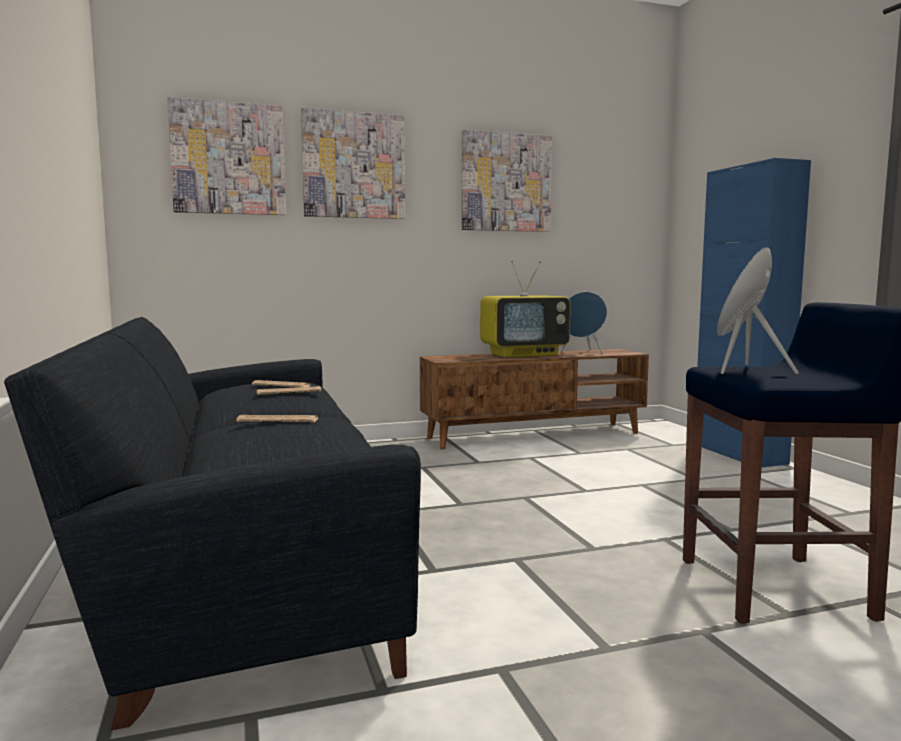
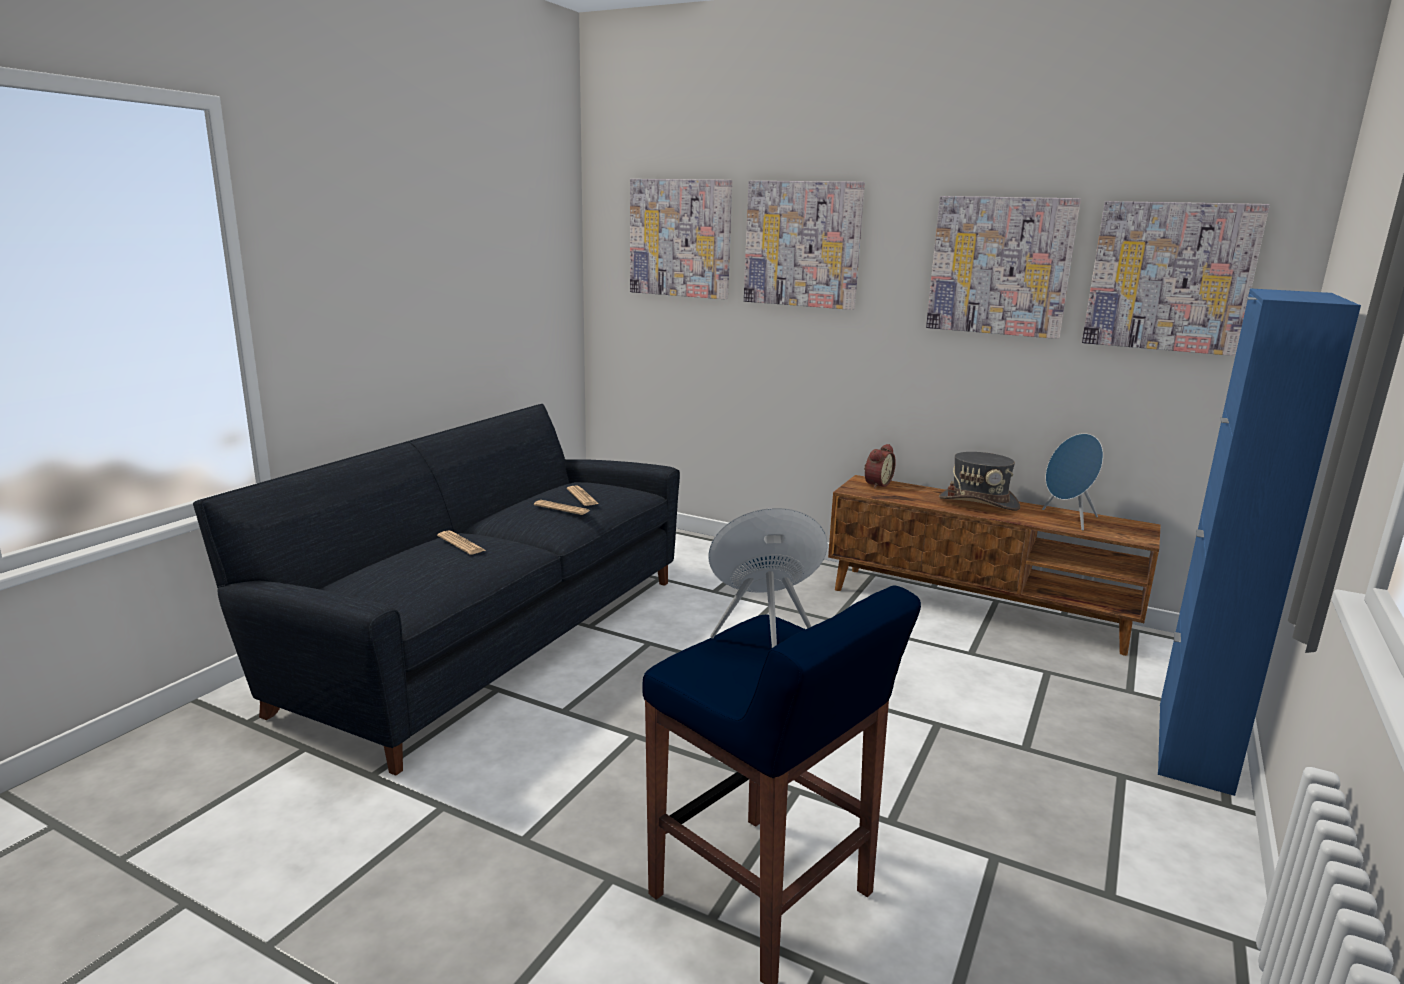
camera: 45 degrees right, 10 degrees up
(447, 357) = (876, 484): none -> alarm clock
(524, 354) = (978, 502): television -> grey hat
(603, 188) = (1170, 277): none -> picture

